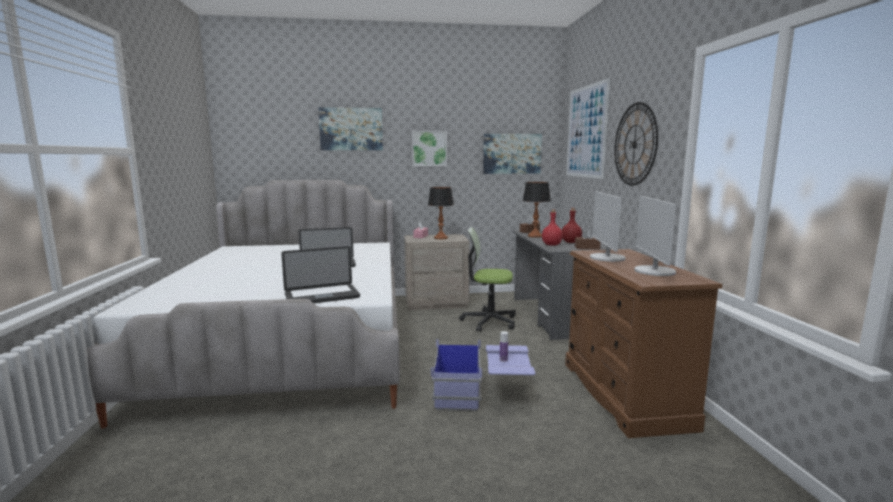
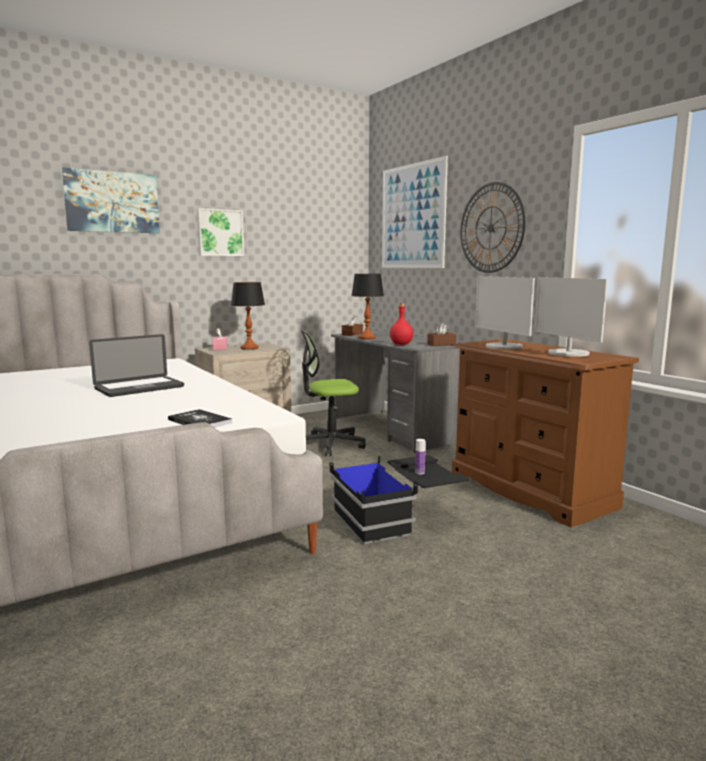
camera: 25 degrees left, 0 degrees up
(322, 296) = (199, 421): laptop -> book
(481, 394) = (398, 518): blue storage box -> black storage box
(511, 153) = (317, 242): picture -> none
(571, 242) = (415, 341): red bottle -> none

